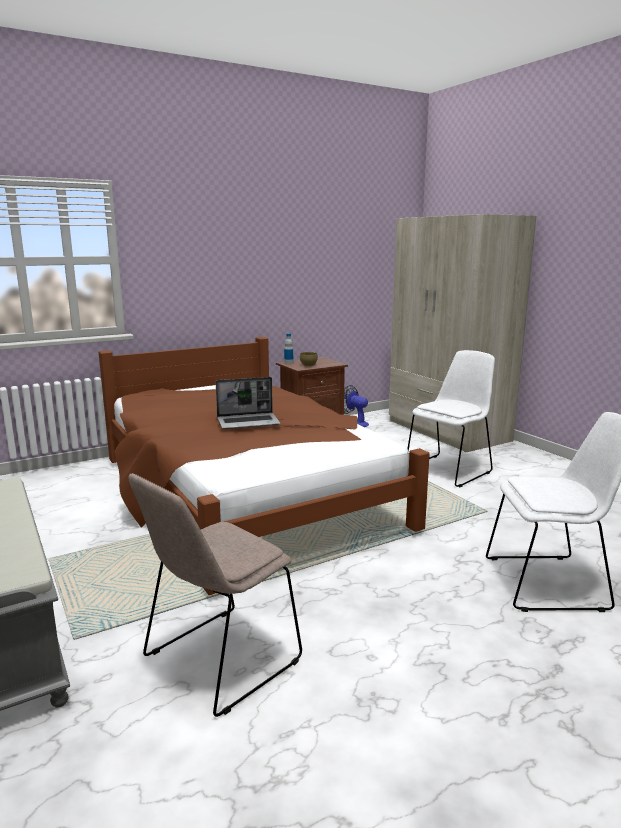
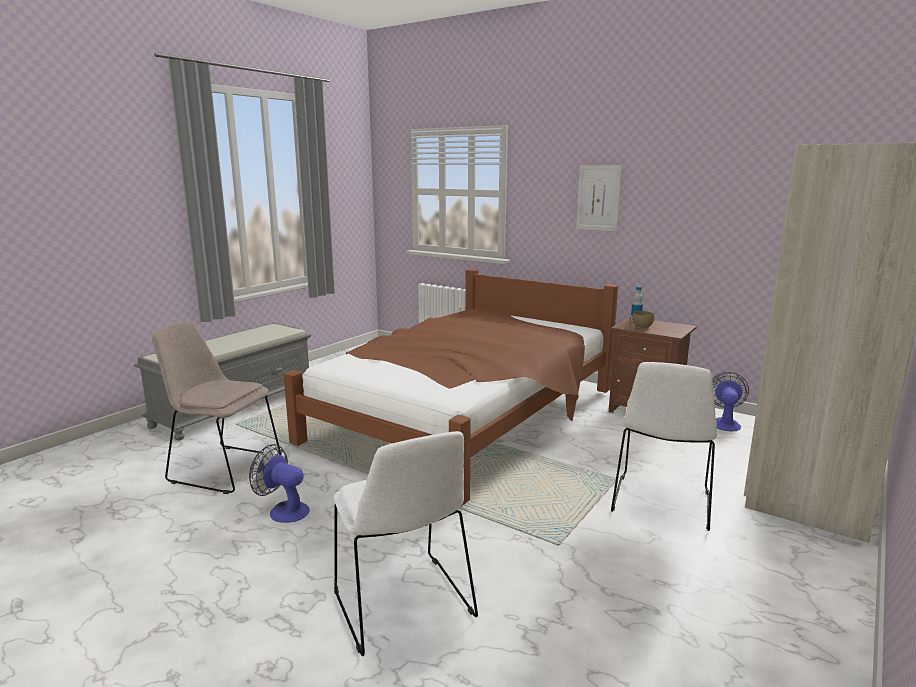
camera: 65 degrees right, 0 degrees up
(223, 259) = (598, 198): none -> picture
(249, 422) = (441, 347): laptop -> none
(366, 623) = (283, 510): none -> fan
(449, 470) = (661, 504): white chair -> white chair turned 90 degrees clockwise

